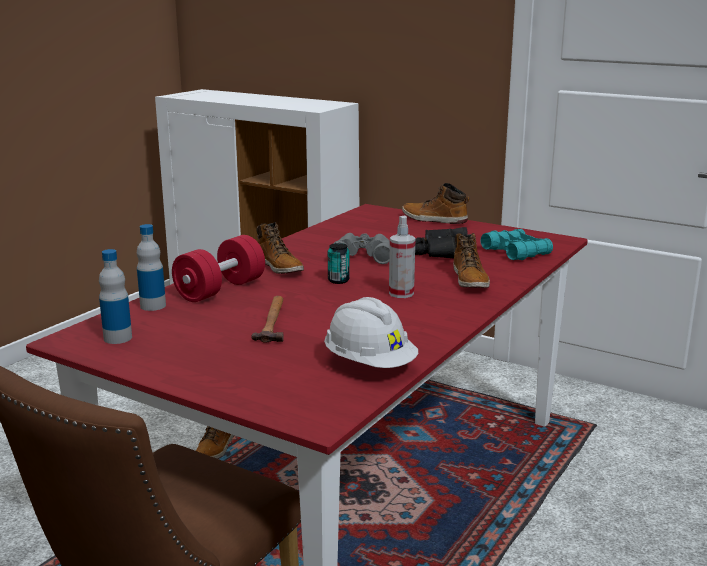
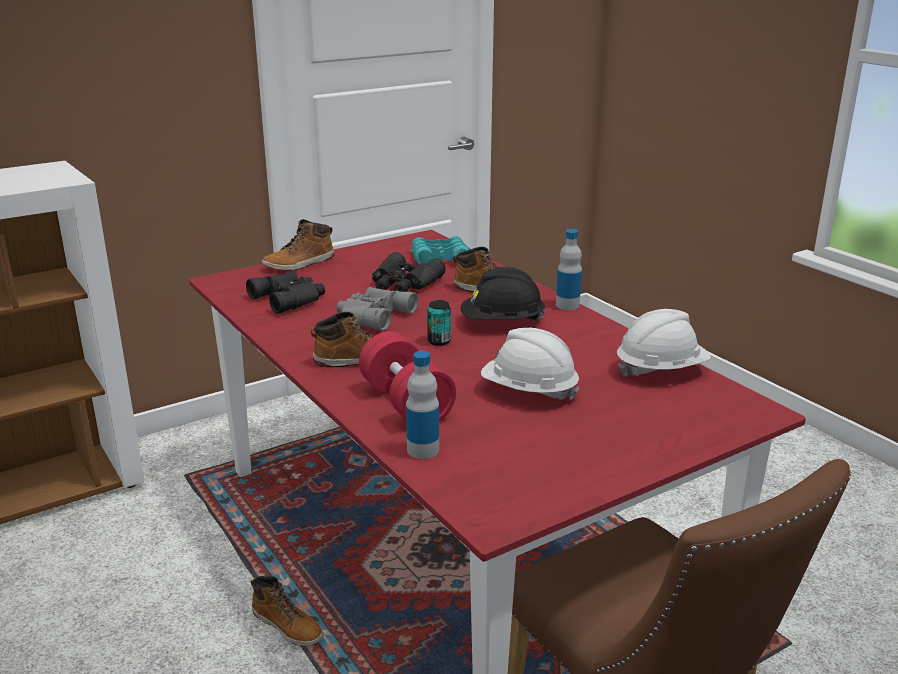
camera: 65 degrees left, 5 degrees up
(118, 338) = (512, 484): bottle -> bottle (567, 305)
(273, 322) = (528, 392): hammer -> white hard hat
(364, 230) = (290, 298): none -> black binoculars
(401, 293) = (502, 323): spray bottle -> black hard hat

